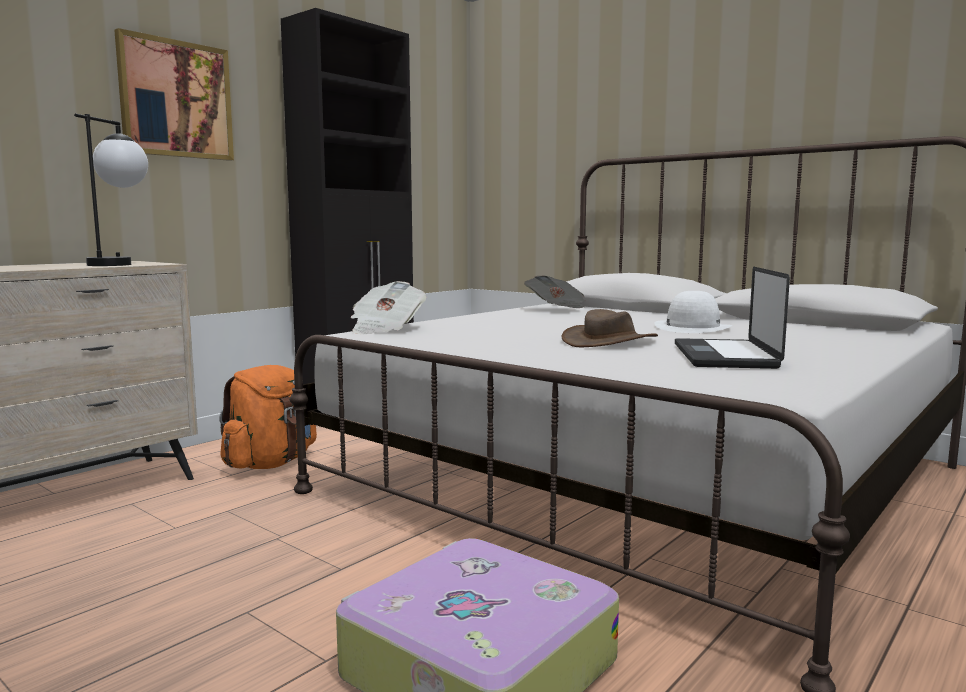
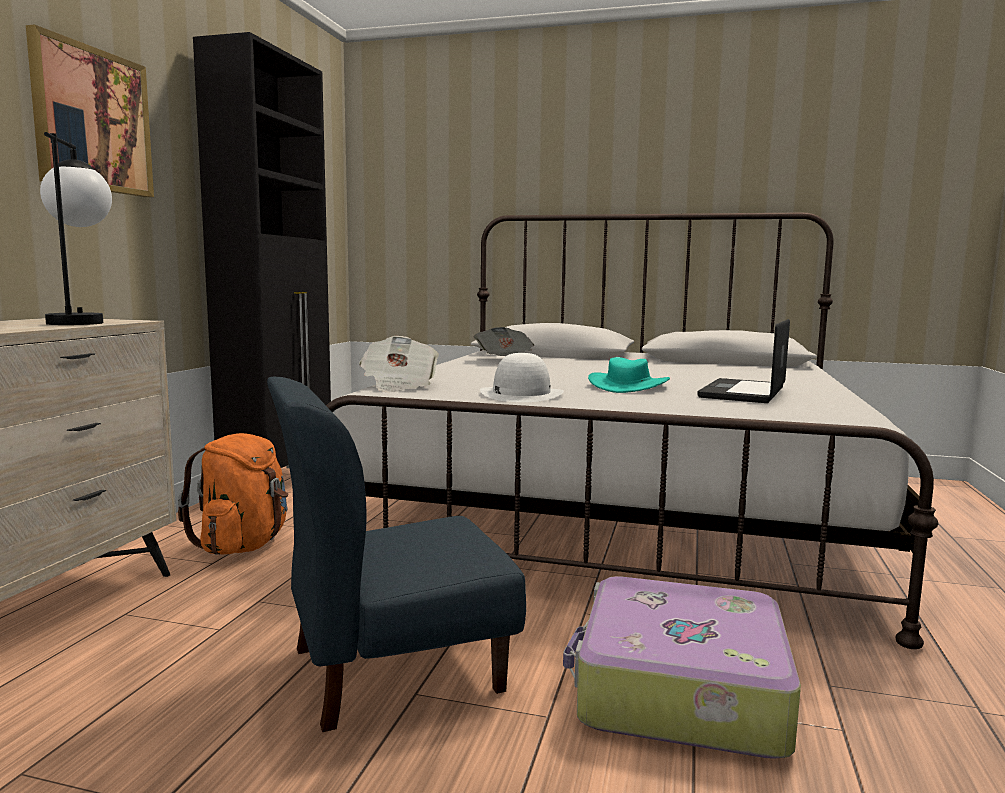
camera: 25 degrees left, 0 degrees up
(256, 587) = (394, 668): none -> blue chair
(610, 341) = (629, 386): brown hat -> turquoise hat
(692, 327) = (656, 371): white hat -> white hat (521, 394)
(724, 356) = (743, 393): laptop -> laptop turned 45 degrees clockwise

